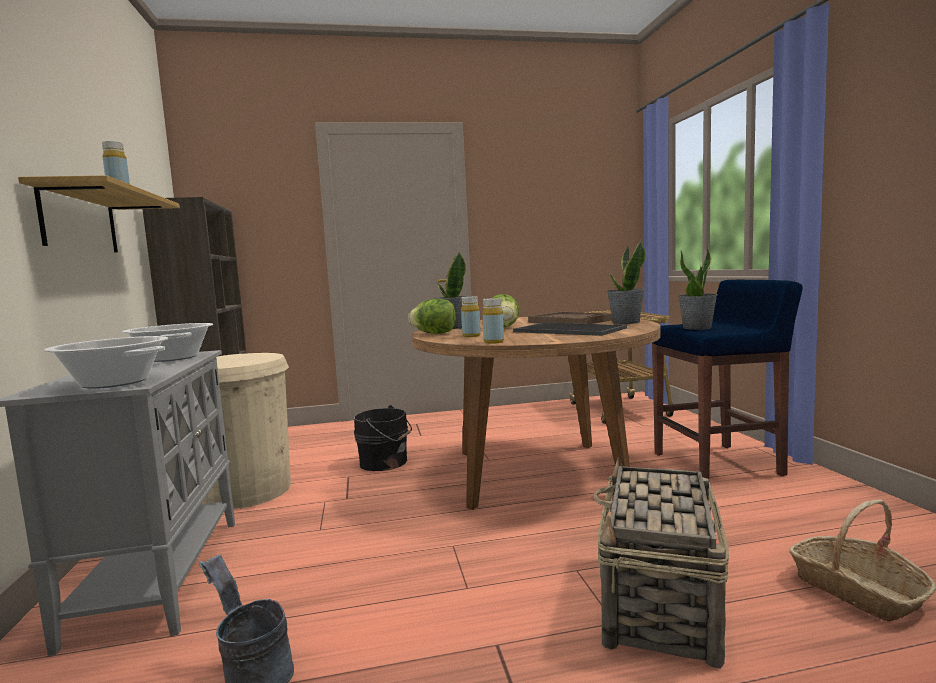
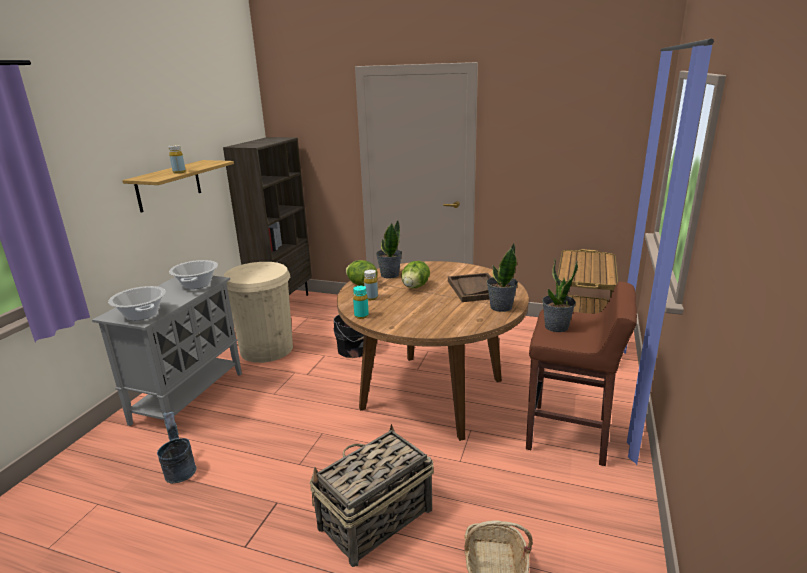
camera: 30 degrees right, 15 degrees up
(494, 342) = (361, 316): yellow bottle -> turquoise bottle
(567, 330) = (436, 309): tray -> none
(719, 464) = (570, 434): blue stool -> brown stool

